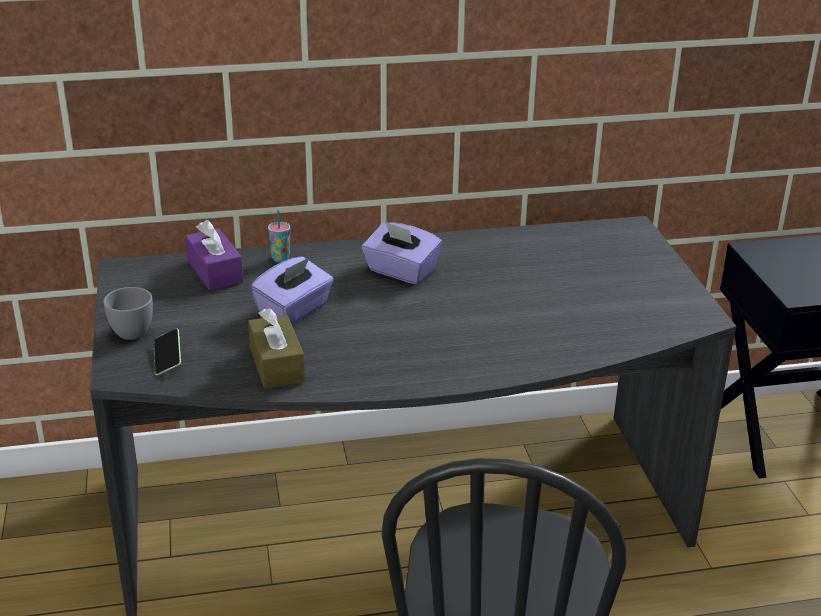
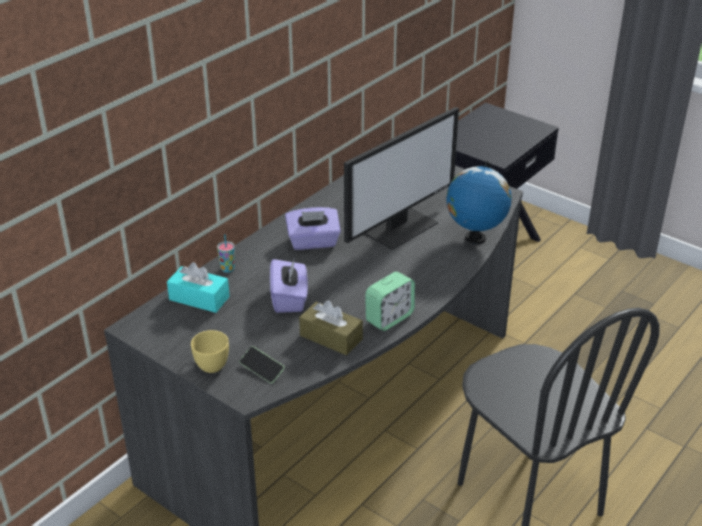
camera: 40 degrees left, 5 degrees up
(134, 329) = (210, 363): grey cup -> yellow cup
(215, 271) = (199, 298): purple tissue box -> turquoise tissue box
(364, 377) = (389, 318): none -> alarm clock
(518, 298) = (400, 227): none -> monitor
(591, 346) = (475, 238): none -> globe

